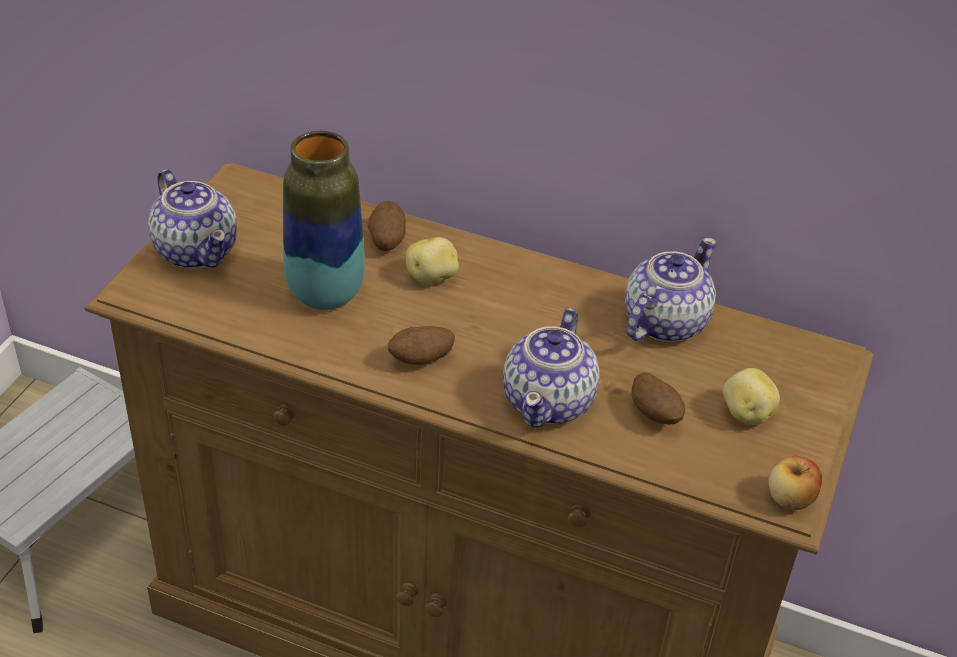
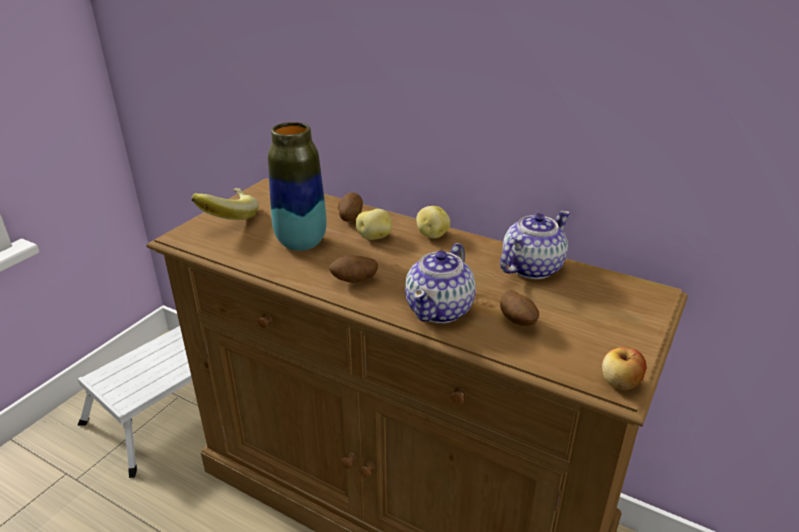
camera: 10 degrees right, 10 degrees down
(196, 250) = (227, 218): teapot -> banana
(745, 414) = (587, 325): potato -> potato (431, 235)

